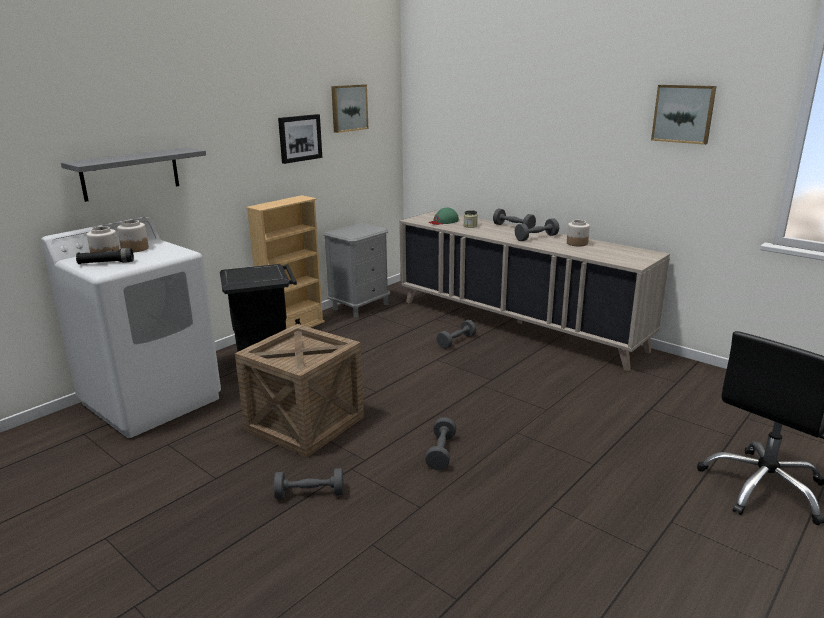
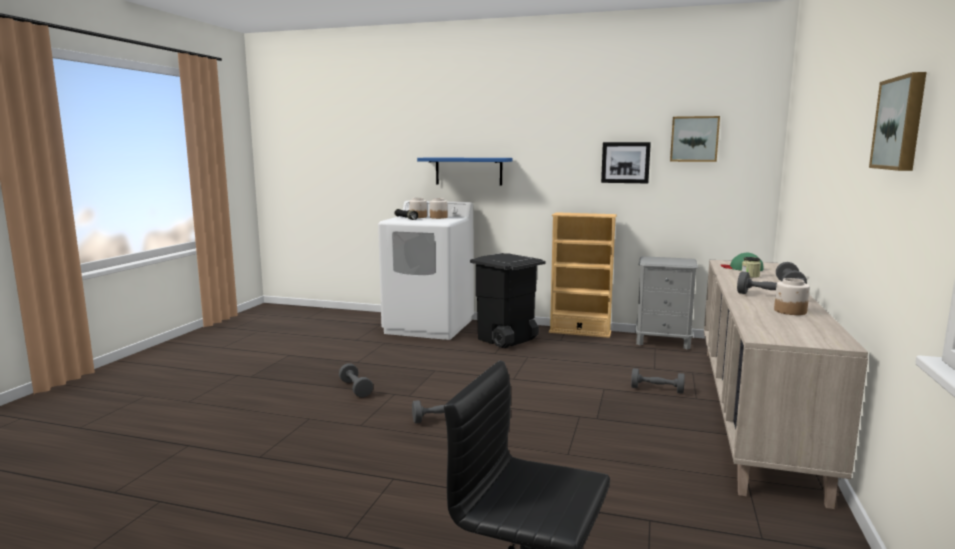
camera: 65 degrees right, 10 degrees down
(130, 174) = (468, 171): grey shelf -> blue shelf
(305, 423) = (441, 368): crate -> none

